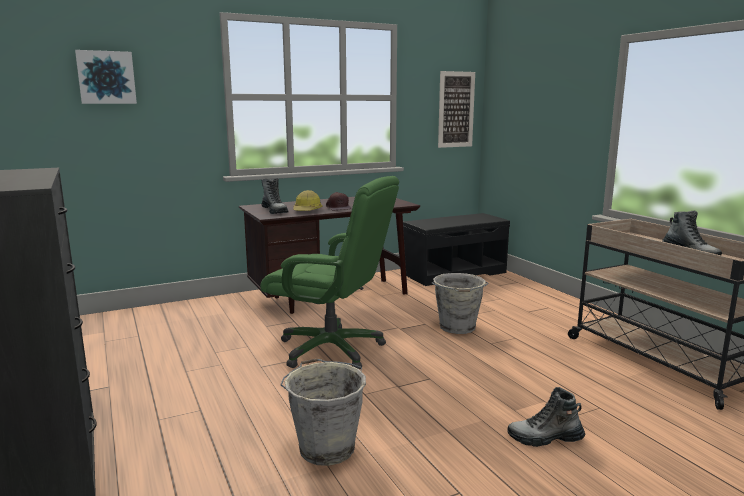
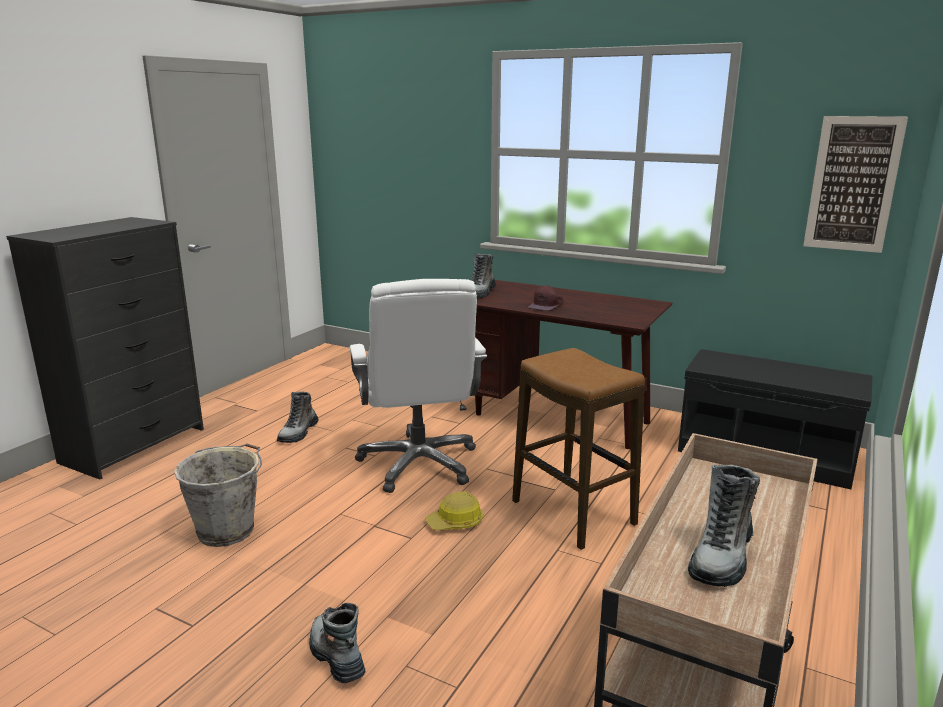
camera: 55 degrees right, 5 degrees up
(106, 77) = (389, 128): picture -> none
(198, 378) = (298, 433): none -> boot
(307, 211) = (505, 301): hard hat -> hard hat (456, 522)
(332, 349) = (419, 463): green office chair -> white office chair
(457, 328) = (573, 513): grey bucket -> stool

